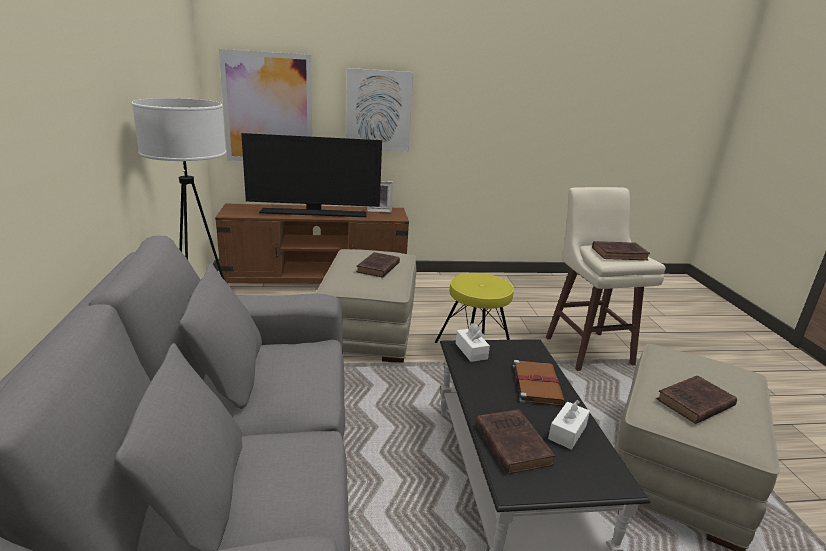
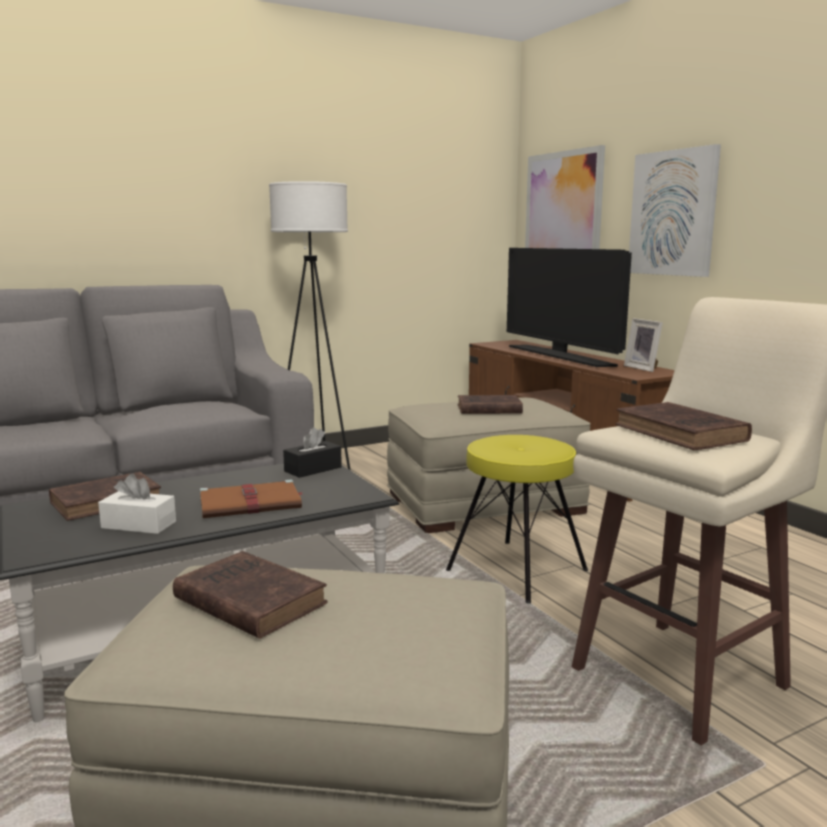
camera: 70 degrees right, 10 degrees down
(471, 351) = (313, 469): white tissue box -> black tissue box

